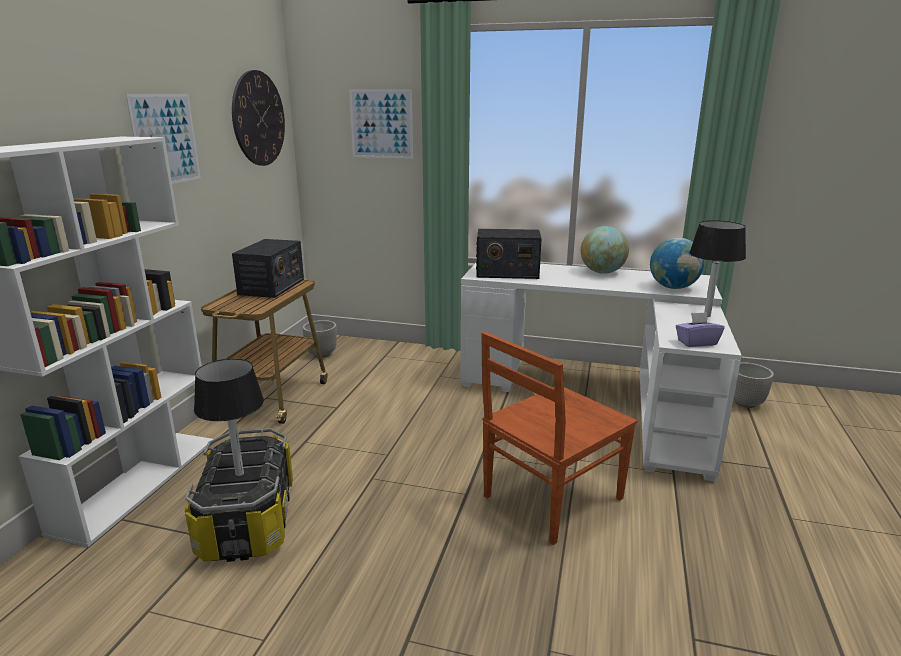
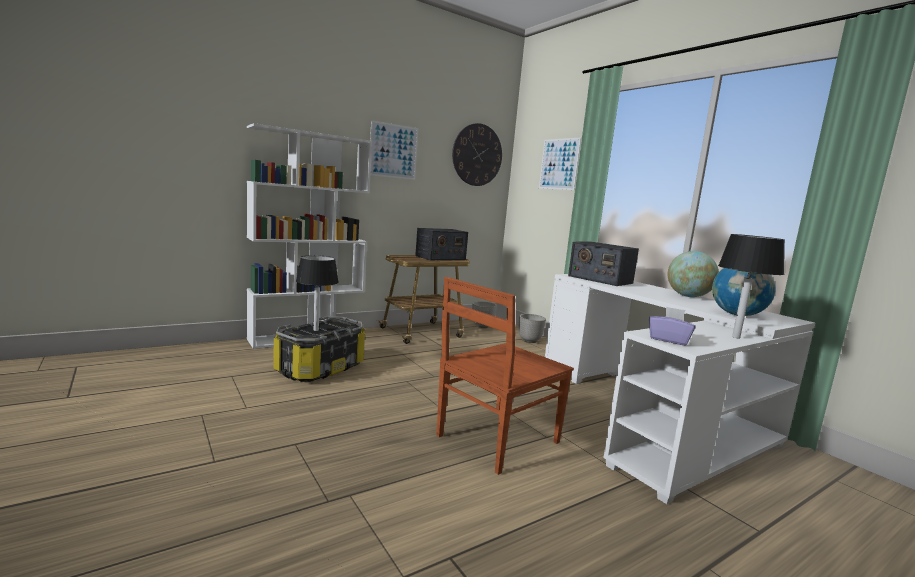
camera: 40 degrees right, 10 degrees down
(550, 499) = (495, 440): brown chair -> brown chair turned 45 degrees counterclockwise
(745, 403) = (827, 483): planter -> planter (530, 341)

